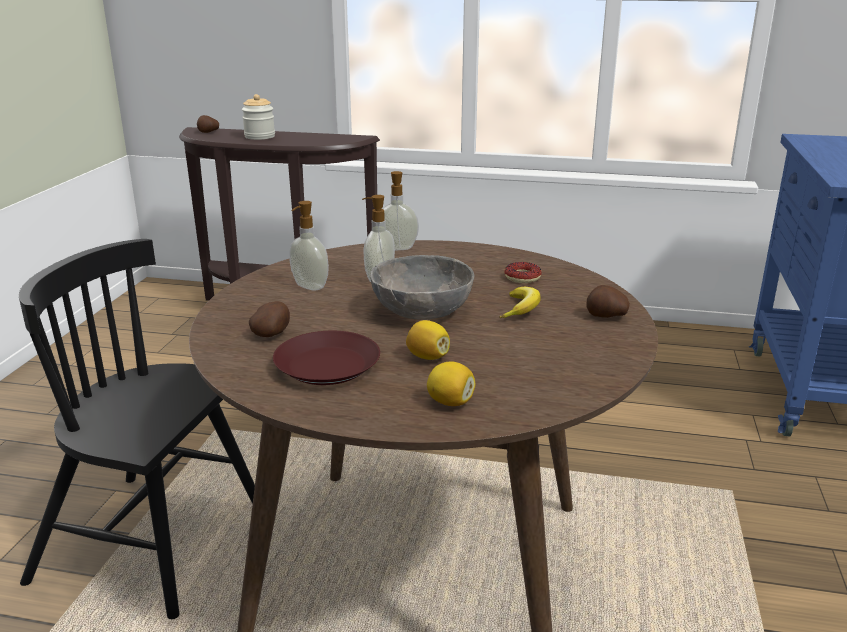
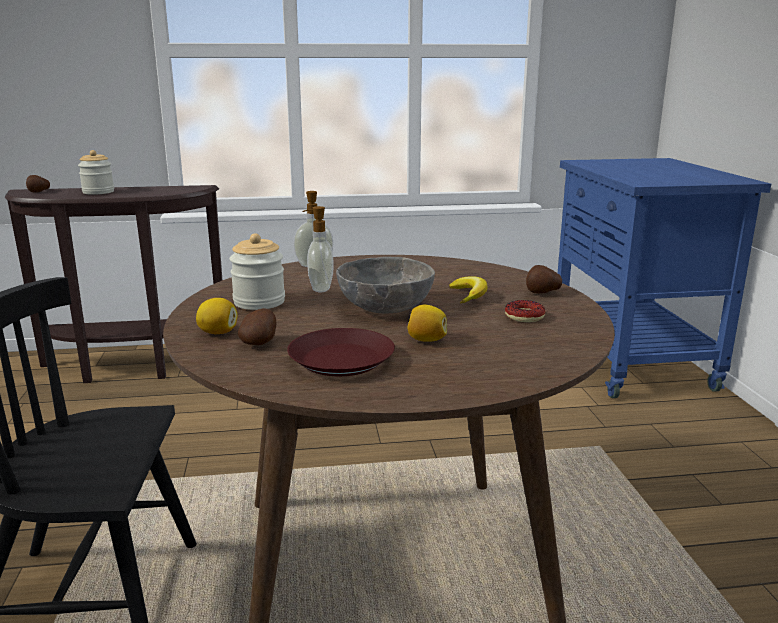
camera: 20 degrees left, 5 degrees down
(309, 287) = (259, 302): soap dispenser -> jar
(450, 402) = (482, 370): lemon -> lemon (218, 332)
(522, 277) = (446, 274): donut -> donut (524, 316)

